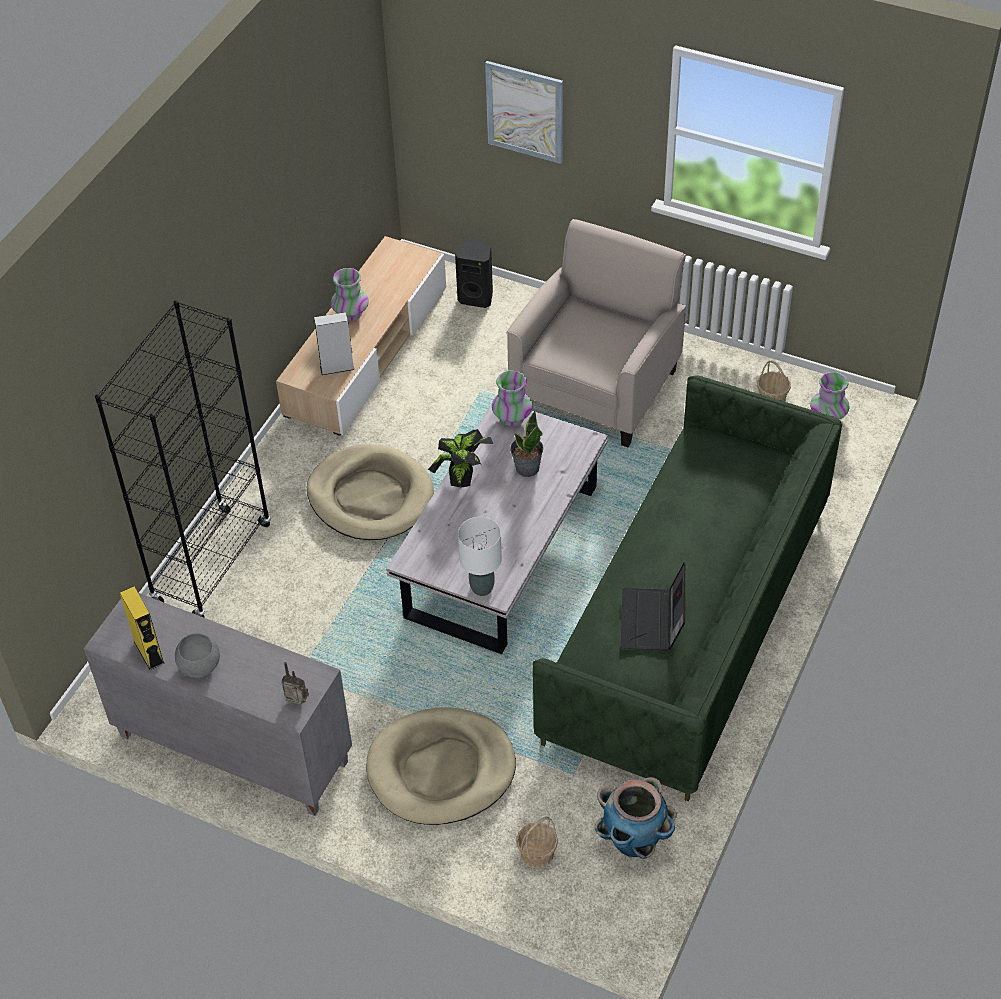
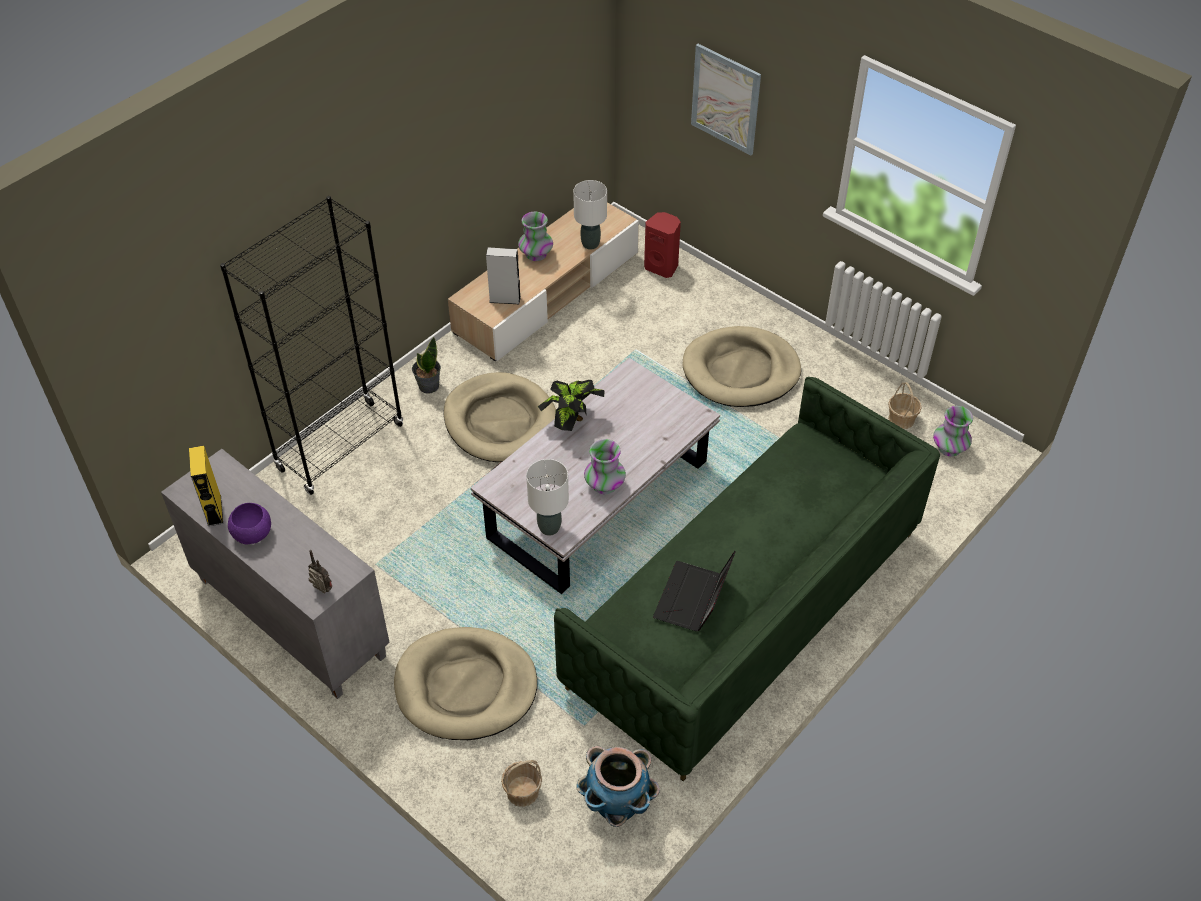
camera: 15 degrees right, 0 degrees up
(200, 666) = (252, 534): grey bowl -> purple bowl
(403, 290) = (590, 244): none -> white table lamp
(476, 297) = (662, 267): black speaker -> red speaker
(512, 417) = (638, 378): vase -> vase (605, 485)
(527, 468) = (633, 427): potted plant -> potted plant (428, 386)
(597, 387) = (741, 371): beige armchair -> beige dog bed

